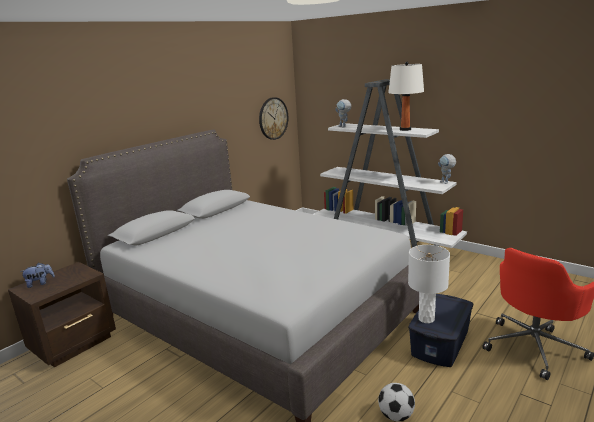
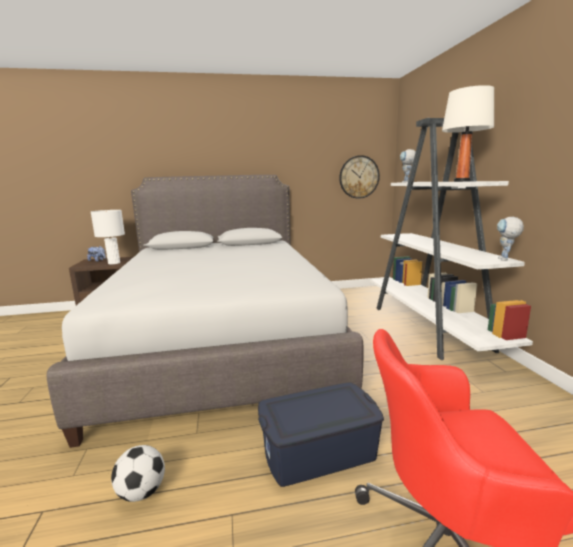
camera: 40 degrees right, 5 degrees down
(426, 319) = (291, 404): white table lamp -> white table lamp (114, 263)

